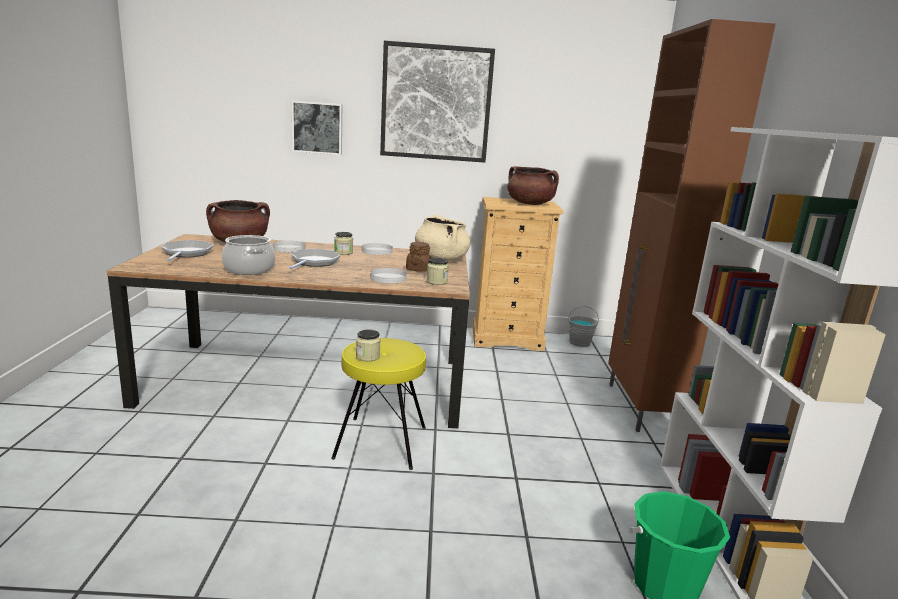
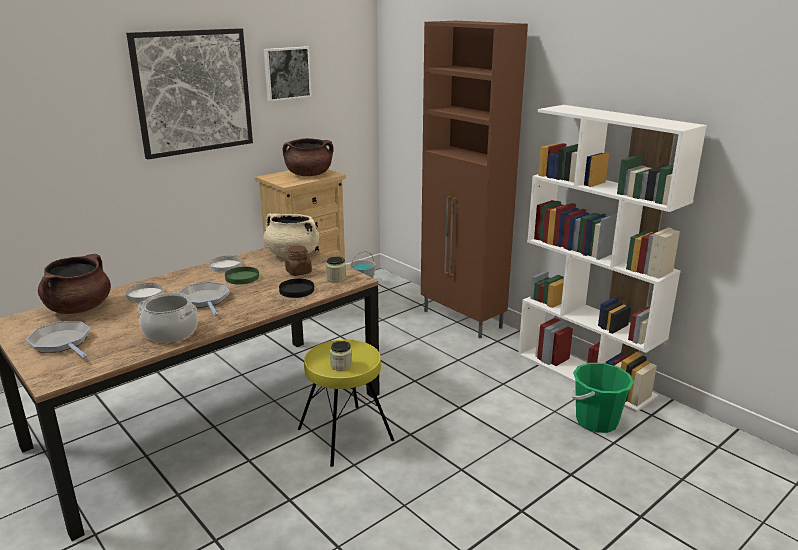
camera: 40 degrees left, 5 degrees up
(317, 127) = (65, 144): picture -> picture (286, 73)
(343, 252) = (202, 279): jar -> none
(370, 259) = (242, 277): none -> green plate
(388, 278) = (296, 290): white plate -> black plate

